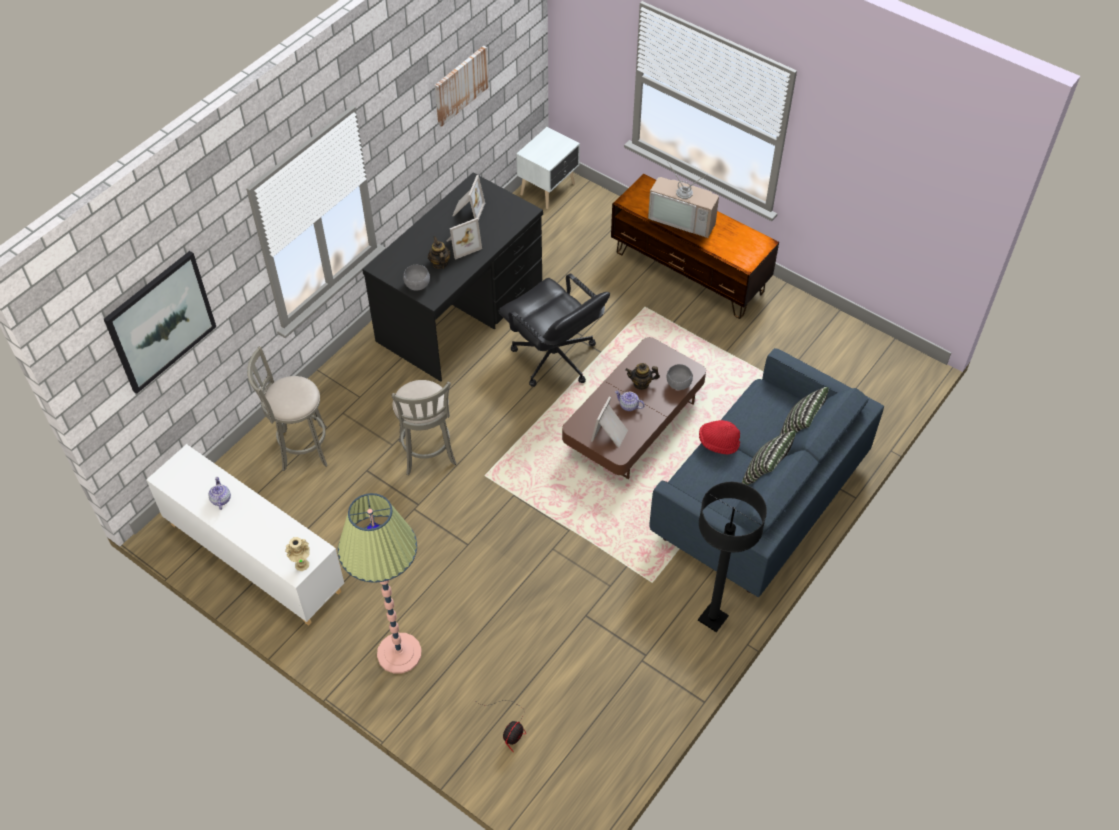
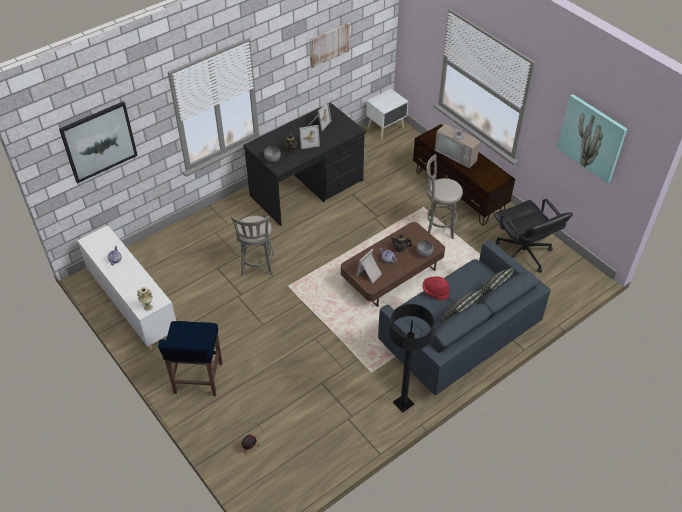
camera: 15 degrees right, 5 degrees down
(301, 448) = (183, 247): grey stool -> grey stool (438, 227)
(399, 653) = (198, 379): floor lamp -> blue stool
(554, 359) = (355, 226): black office chair -> black office chair (523, 254)
(899, 171) = (592, 137): none -> picture

